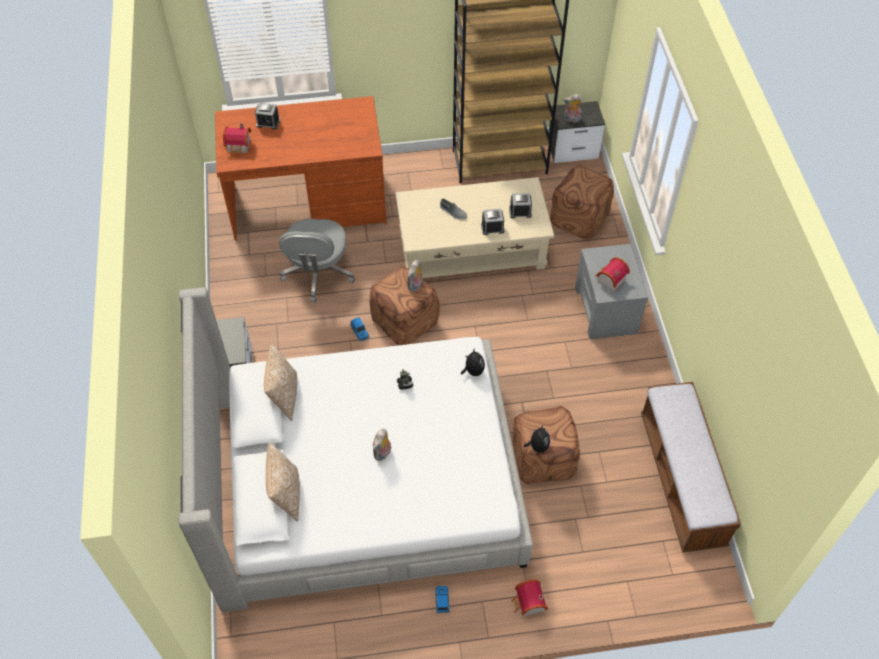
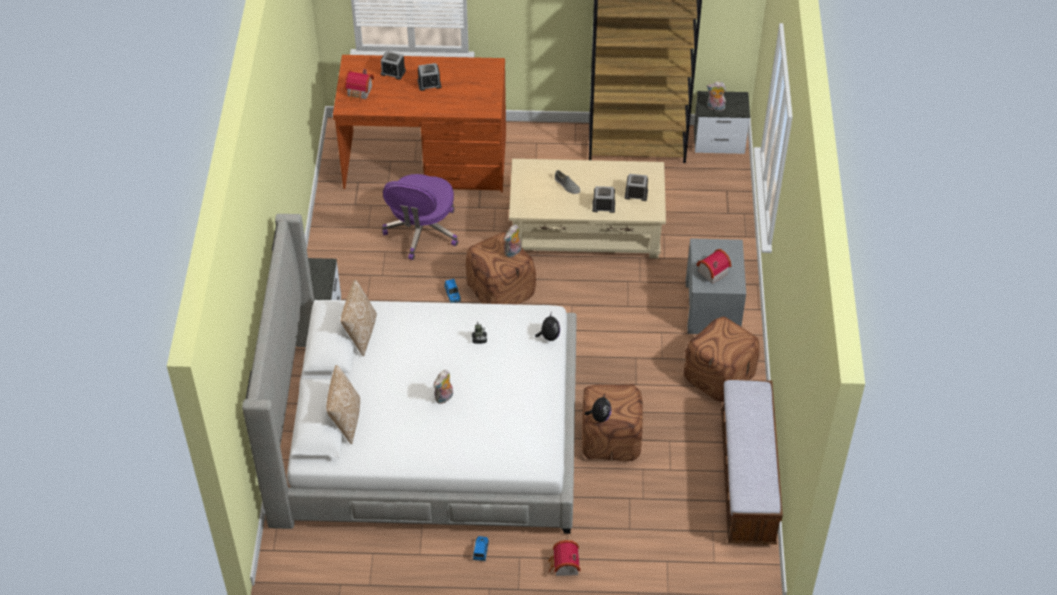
camera: 10 degrees right, 5 degrees down
(305, 130) = (429, 84): none -> alarm clock
(318, 273) = (422, 232): grey office chair -> purple office chair
(580, 218) = (708, 213): brown ottoman -> brown ottoman (720, 376)

